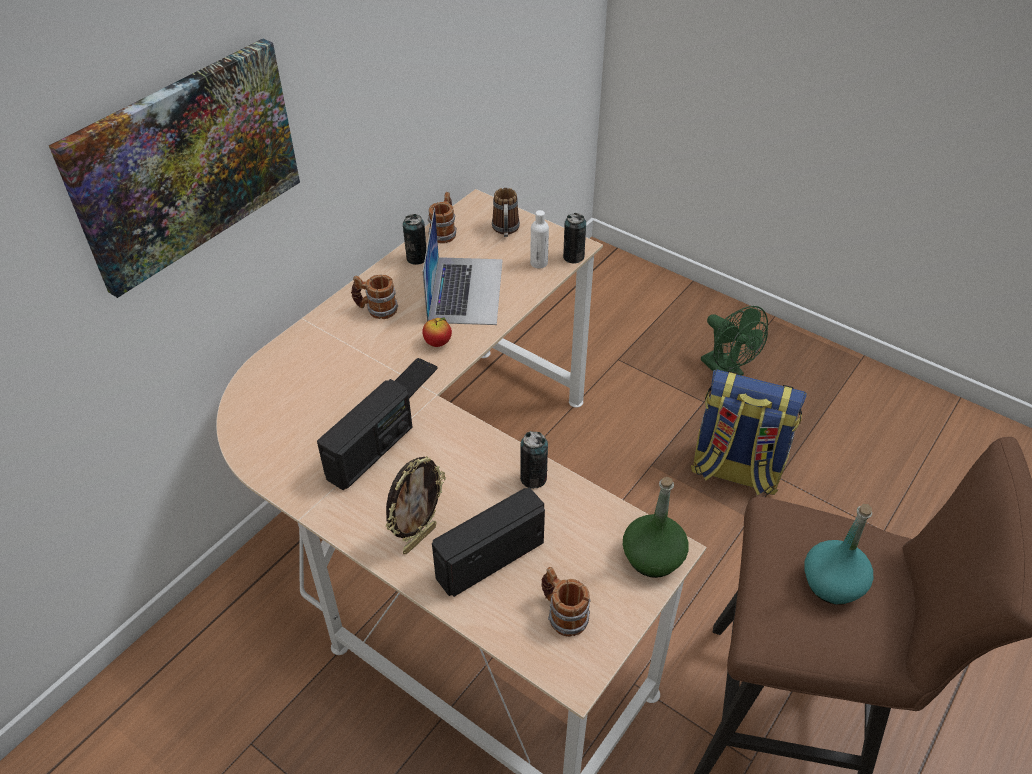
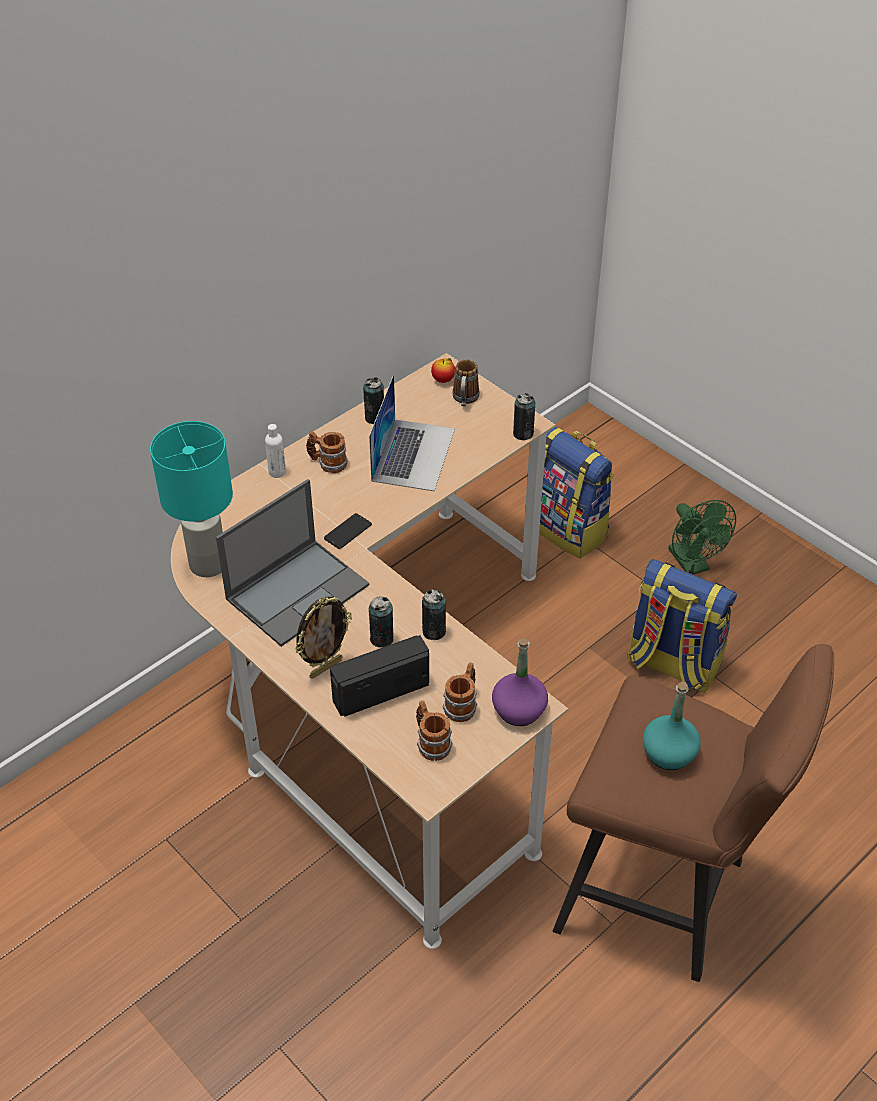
camera: 10 degrees right, 0 degrees up
(186, 163) = (173, 329): picture -> none
(260, 435) = (207, 564): none -> turquoise table lamp
(370, 452) = (298, 591): radio -> laptop
(438, 343) = (377, 501): apple -> apple (443, 380)
(444, 232) = (406, 394): mug -> mug (462, 704)
(476, 495) = (381, 639): none -> can
(539, 263) = (488, 436): white bottle -> white bottle (277, 472)
(602, 353) = (568, 529): none -> backpack
(652, 557) = (518, 710): green bottle -> purple bottle

